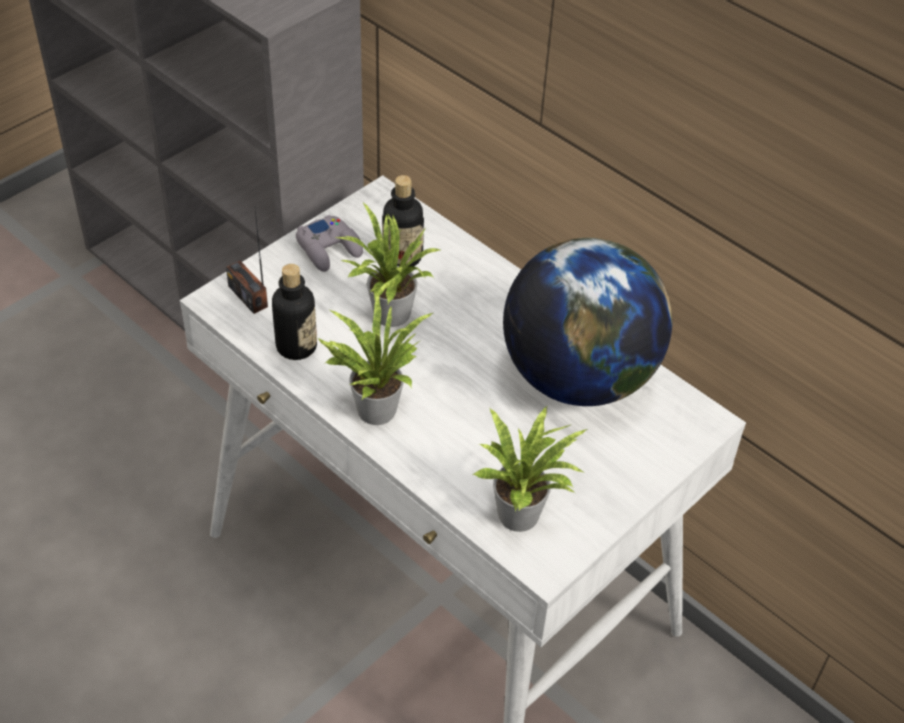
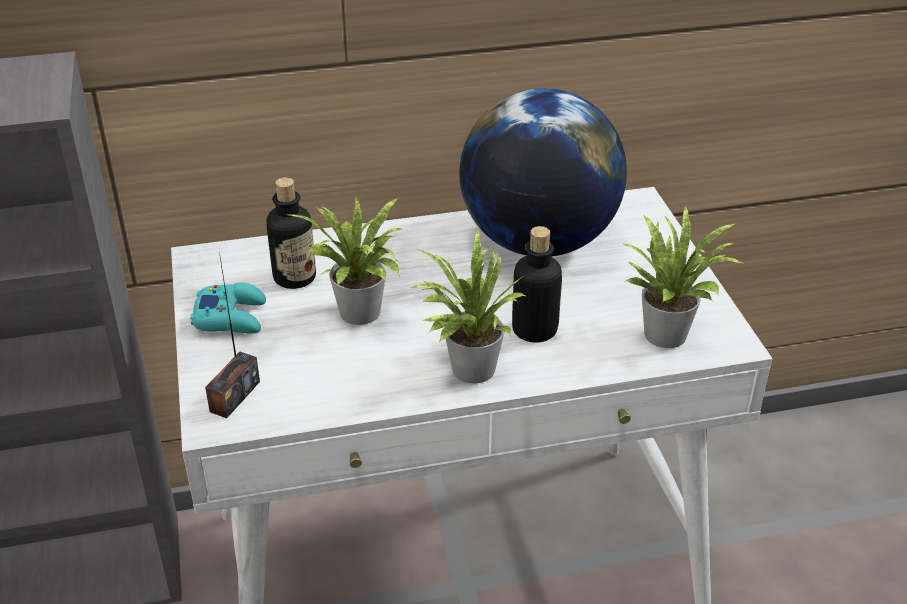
camera: 55 degrees left, 10 degrees down
(248, 296) = (234, 396): radio -> radio turned 60 degrees counterclockwise
(296, 346) = (340, 389): bottle -> bottle (534, 329)
(329, 249) = (231, 317): grey game controller -> turquoise game controller

